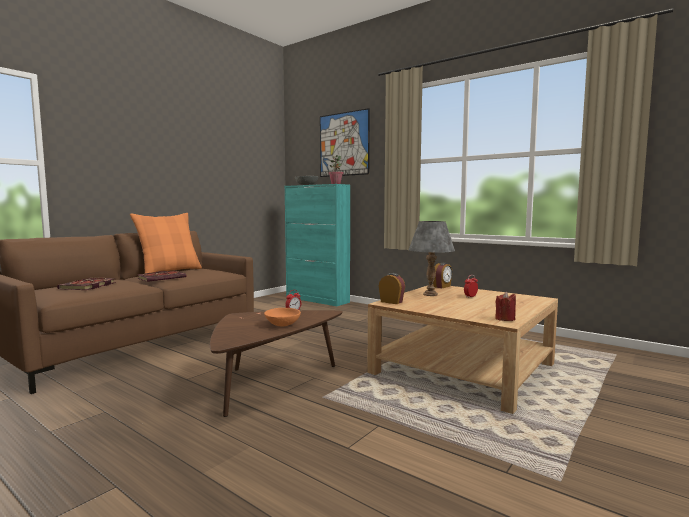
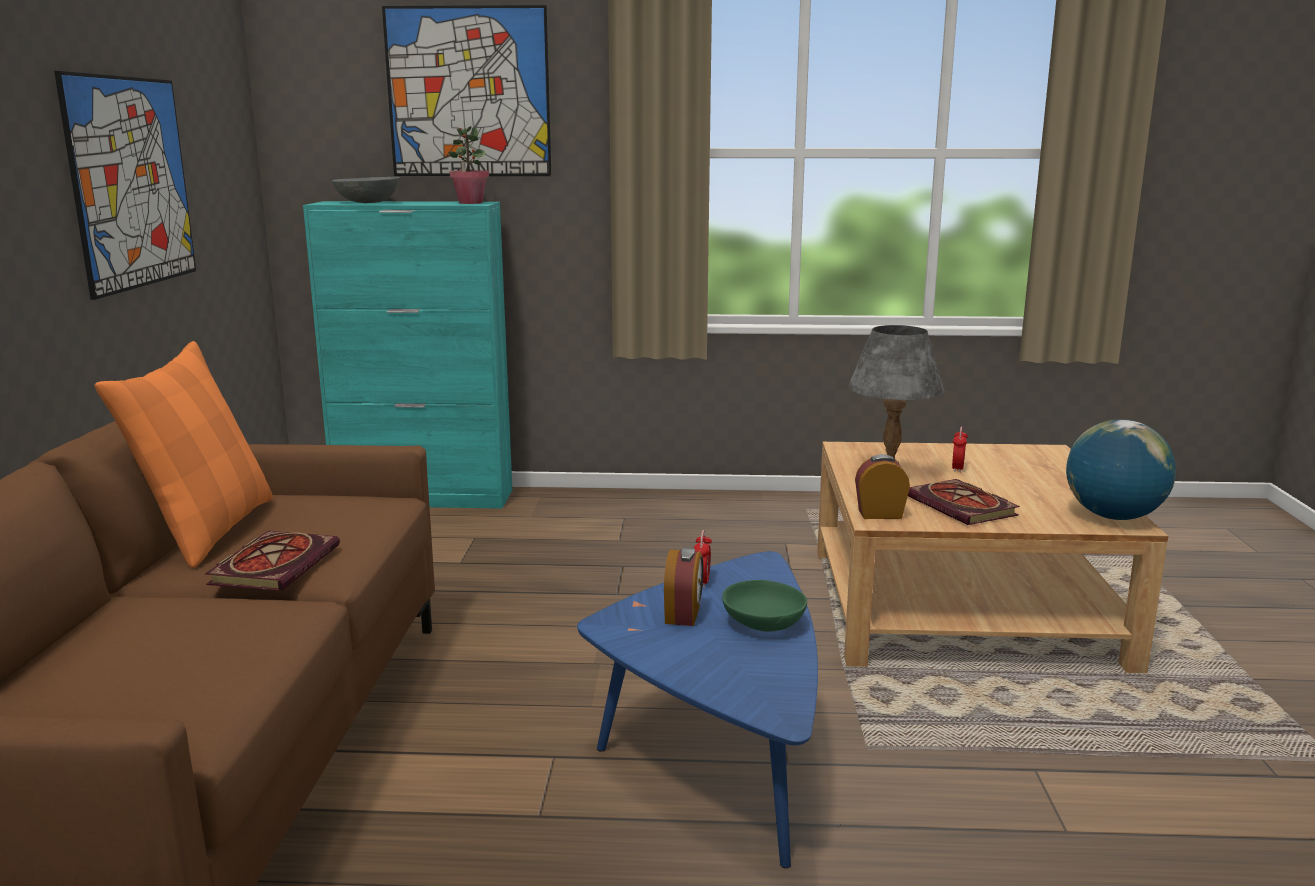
camera: 35 degrees left, 10 degrees up
(88, 286) = (146, 657): book -> book (964, 507)
(212, 171) = (131, 183): none -> picture
(269, 381) = (718, 752): brown coffee table -> blue coffee table
(283, 325) = (764, 624): orange bowl -> green bowl
(442, 286) = (858, 448): alarm clock -> alarm clock (684, 615)
(505, 319) = (1113, 516): red candle -> globe

